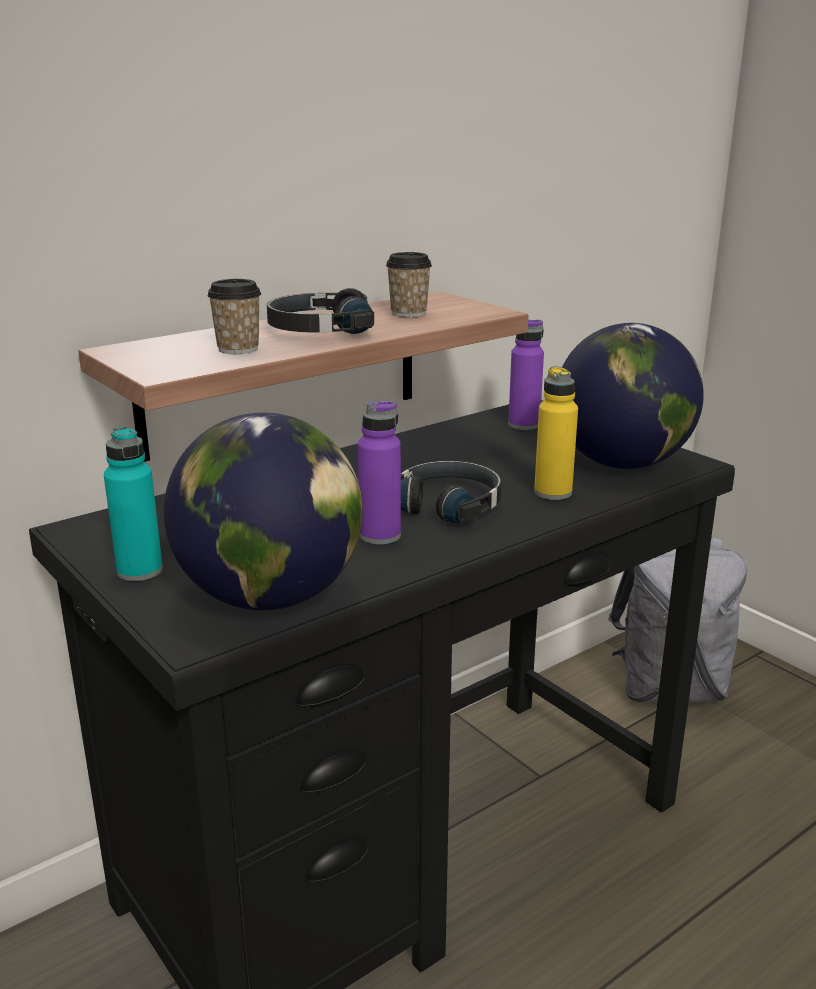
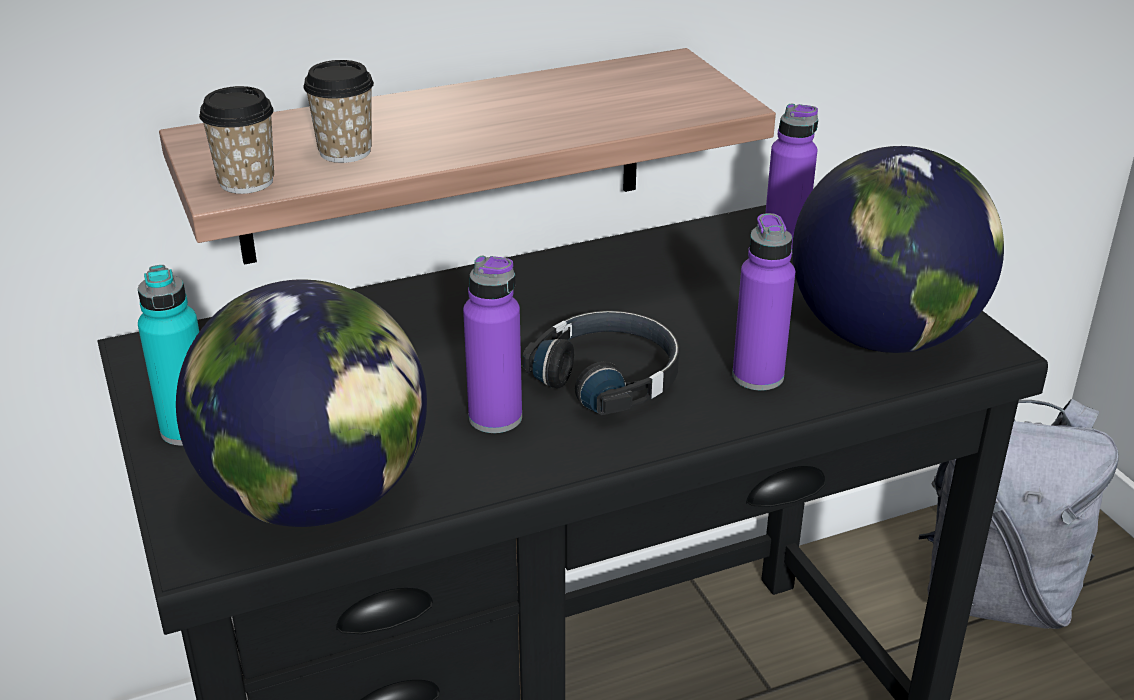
camera: 15 degrees right, 10 degrees up
(319, 329) = (471, 120): black headphones -> none
(408, 313) = (609, 96): cup -> cup (246, 182)
(553, 493) = (758, 376): yellow bottle -> purple bottle

